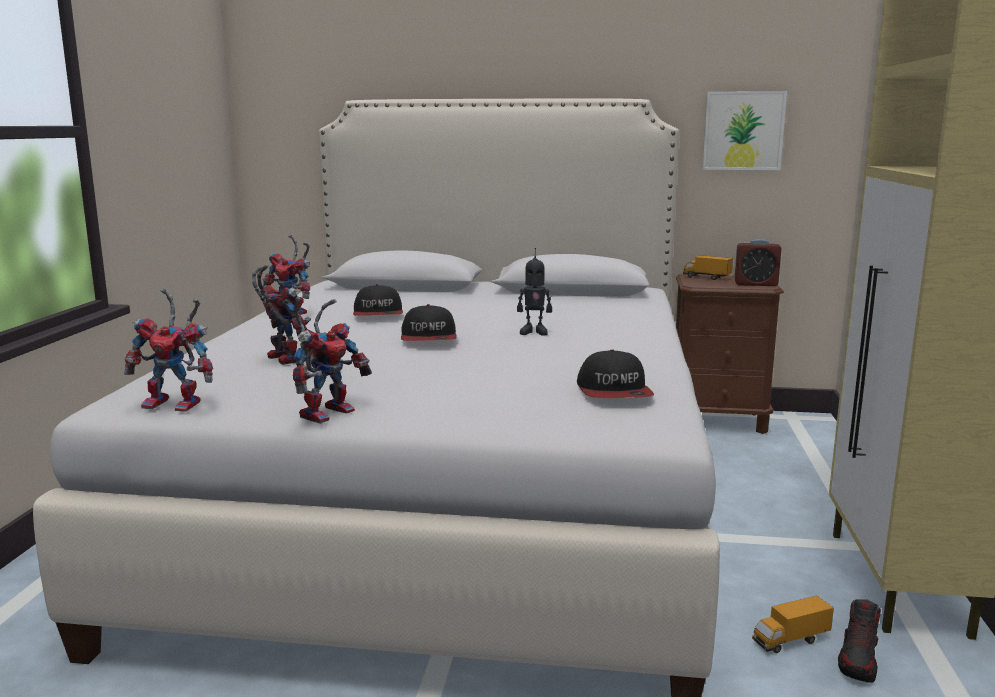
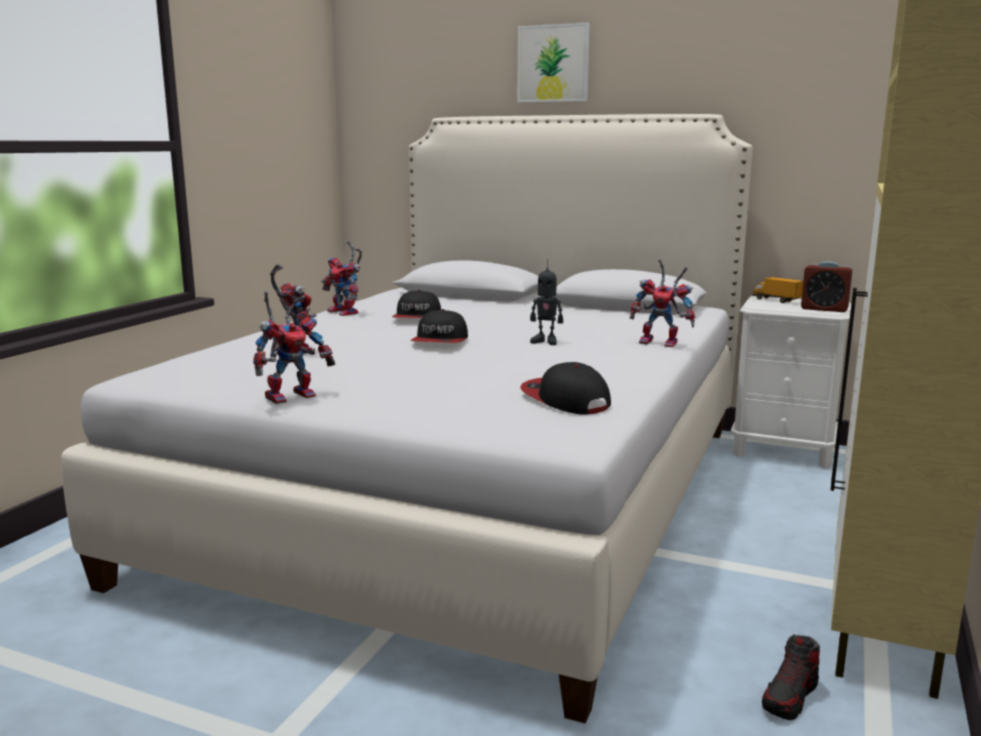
camera: 15 degrees right, 0 degrees up
(179, 404) = (182, 380): toy robot -> toy robot (662, 343)
(614, 392) = (564, 400): cap -> cap turned 135 degrees clockwise
(719, 420) = (784, 450): brown nightstand -> white nightstand
(743, 131) = (825, 147): picture -> picture (553, 64)
(790, 641) = (728, 668): toy truck -> none

